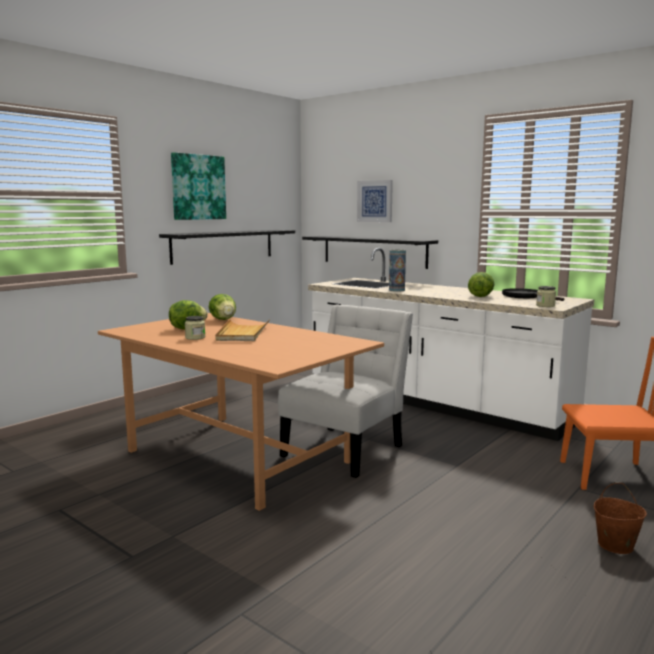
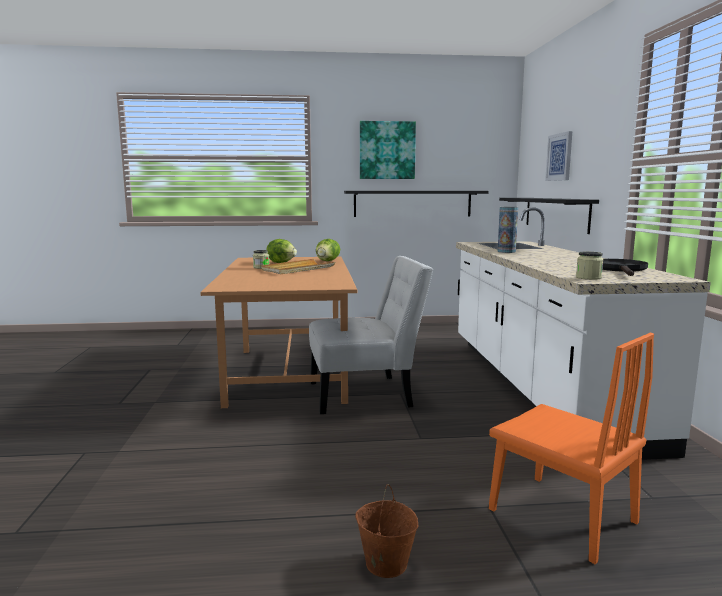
camera: 45 degrees right, 0 degrees up
(480, 296) = (563, 263): lettuce -> none

